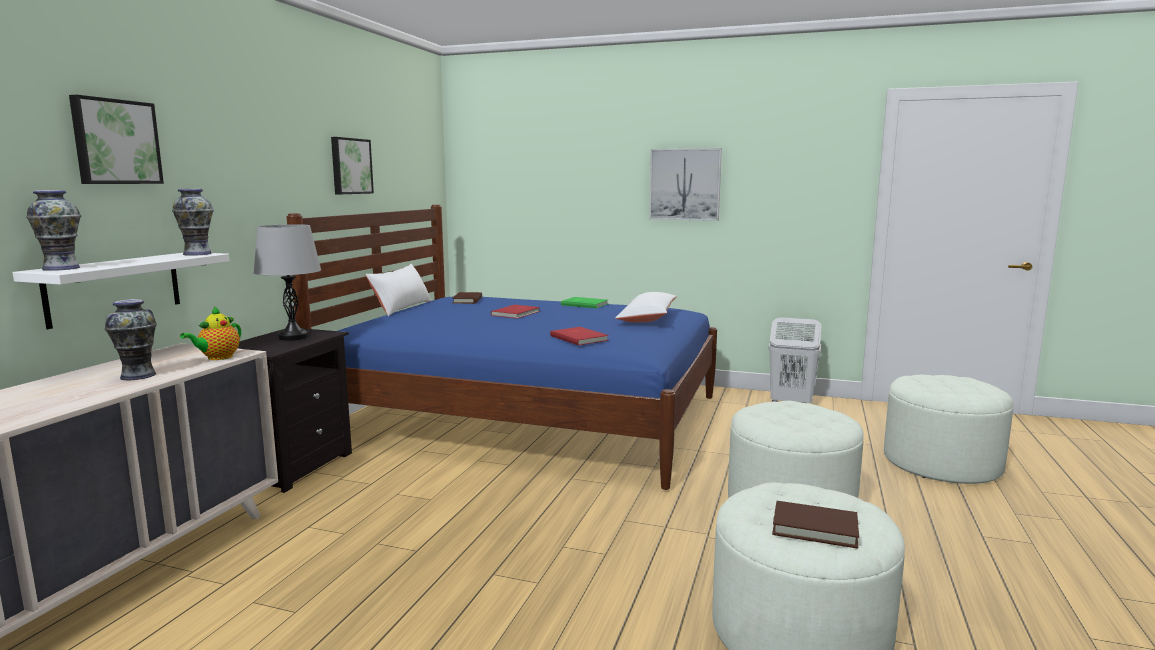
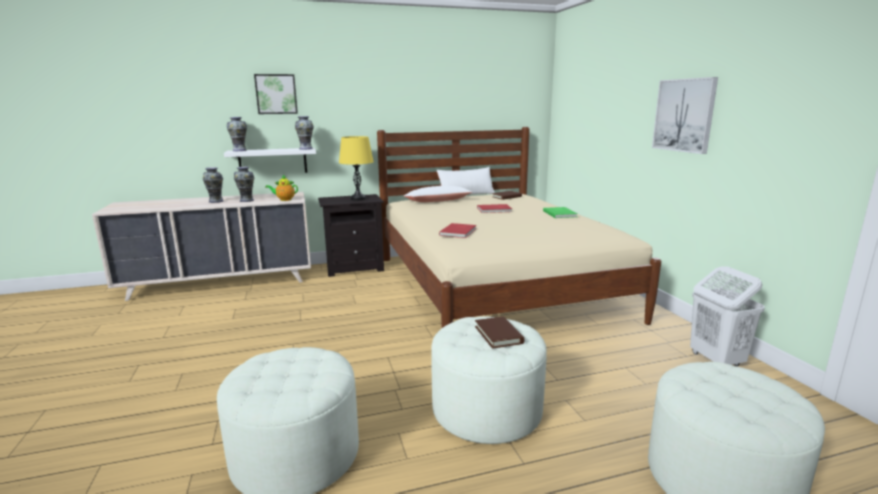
camera: 55 degrees right, 5 degrees up
(62, 393) = (216, 201): none -> vase
(293, 337) = (358, 198): grey table lamp -> yellow table lamp
(350, 166) = (442, 101): picture -> none
(528, 418) = (493, 286): blue bed -> beige bed
(647, 318) = (557, 232): white pillow -> white pillow (437, 201)
(814, 528) = (259, 378): brown book -> brown book (498, 335)

